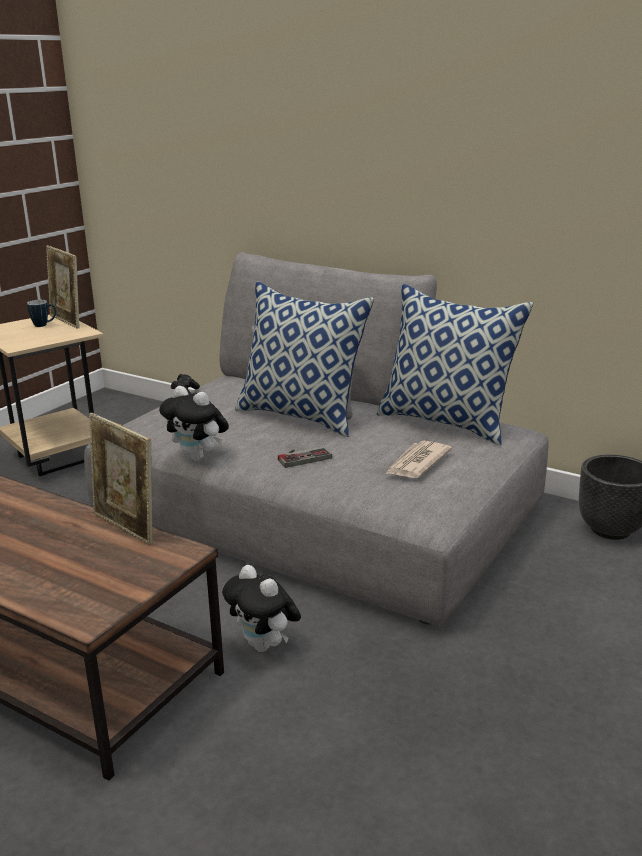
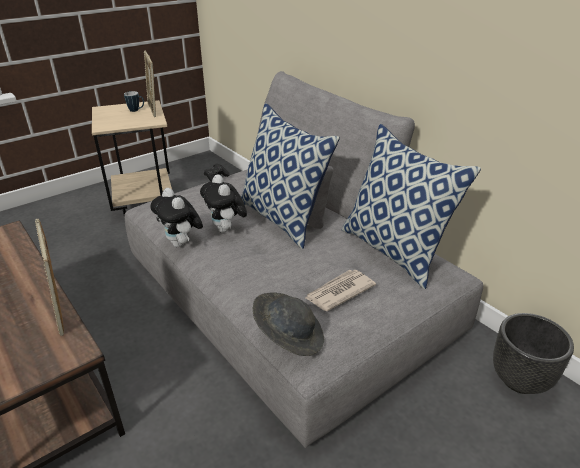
camera: 20 degrees right, 10 degrees up
(264, 646) = (168, 417): plush toy -> plush toy (226, 230)
(302, 456) = (254, 262): game controller -> none
(394, 504) = (288, 336): none -> grey hat

